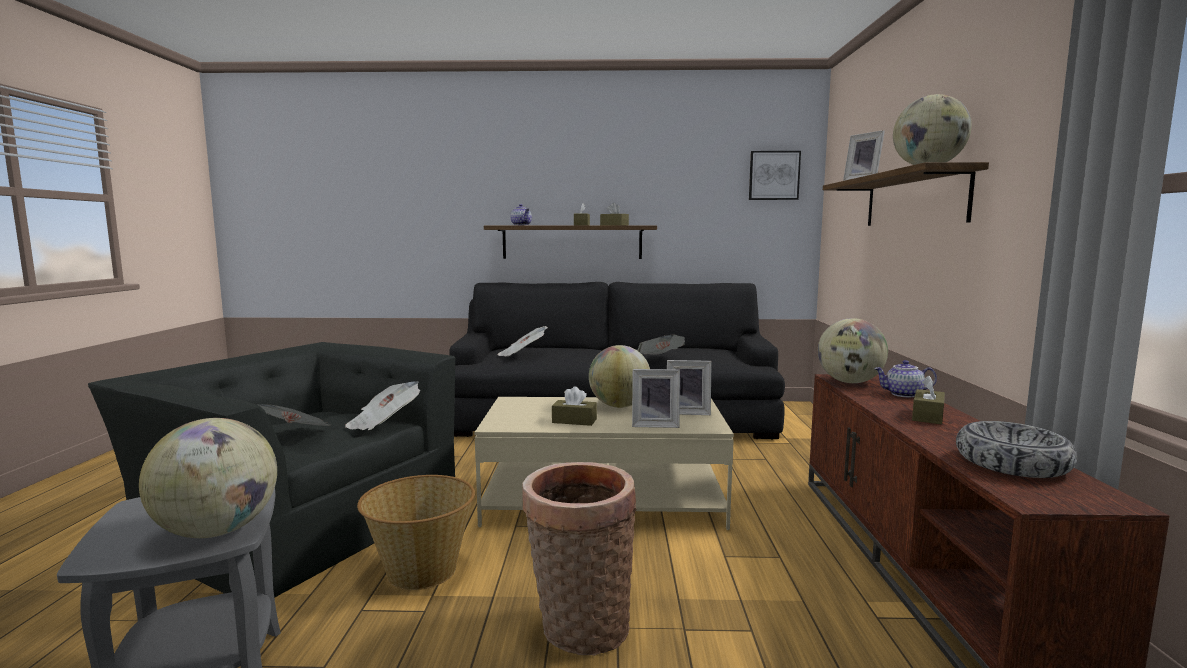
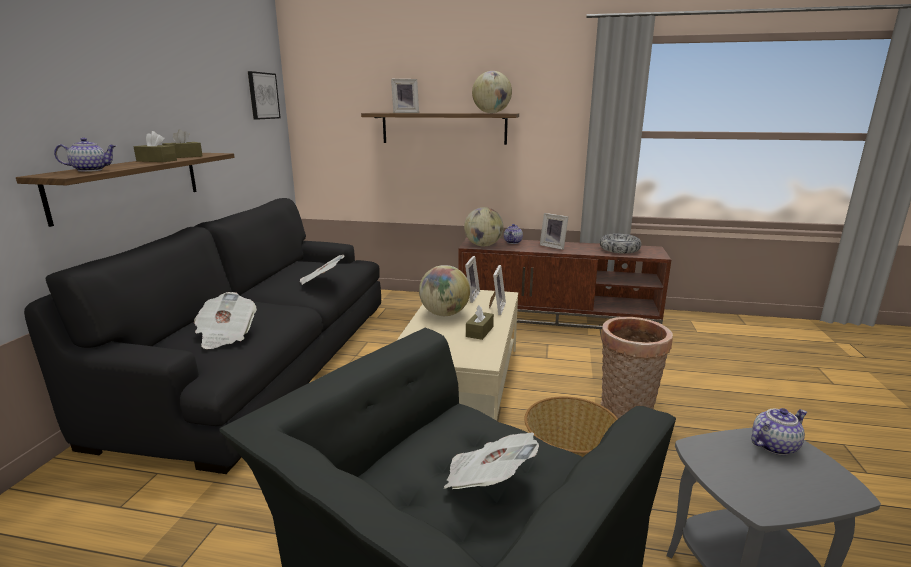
camera: 80 degrees left, 10 degrees up
(217, 531) = (773, 445): globe -> teapot
(384, 423) = (453, 421): newspaper -> none
(927, 416) = (554, 246): brown tissue box -> picture frame

